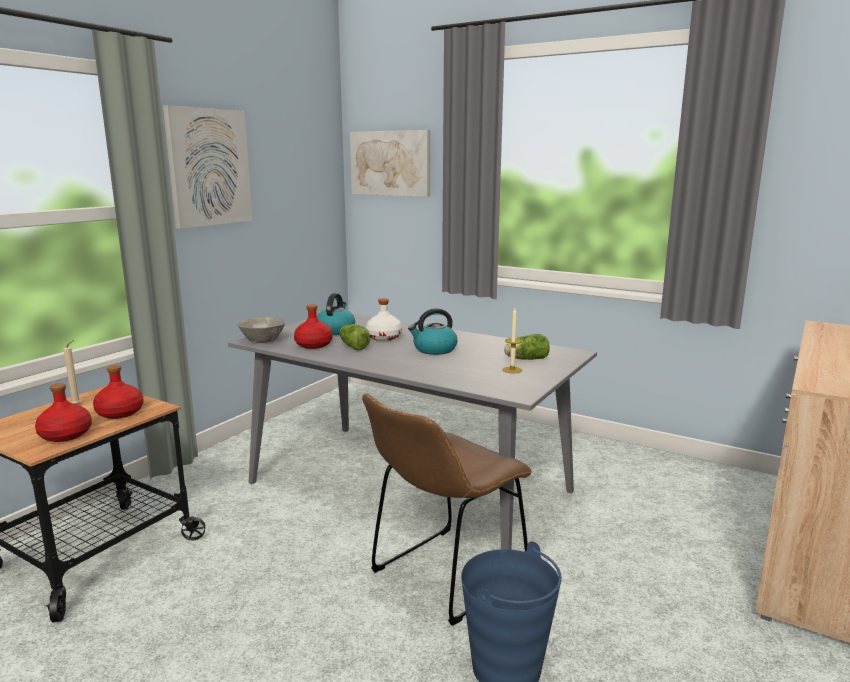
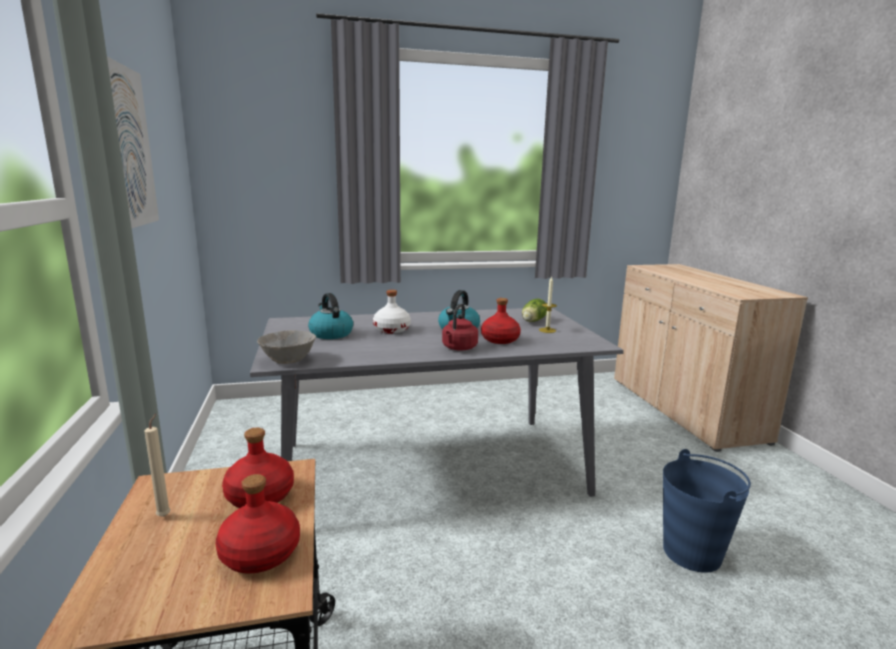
camera: 45 degrees left, 0 degrees up
(314, 345) = (352, 350): red bottle -> red bottle (500, 340)
(353, 346) = (390, 343): lettuce -> none
(387, 363) = (458, 348): none -> red kettle
(390, 163) = (258, 154): picture -> none
(443, 576) = (566, 519): brown chair -> none

